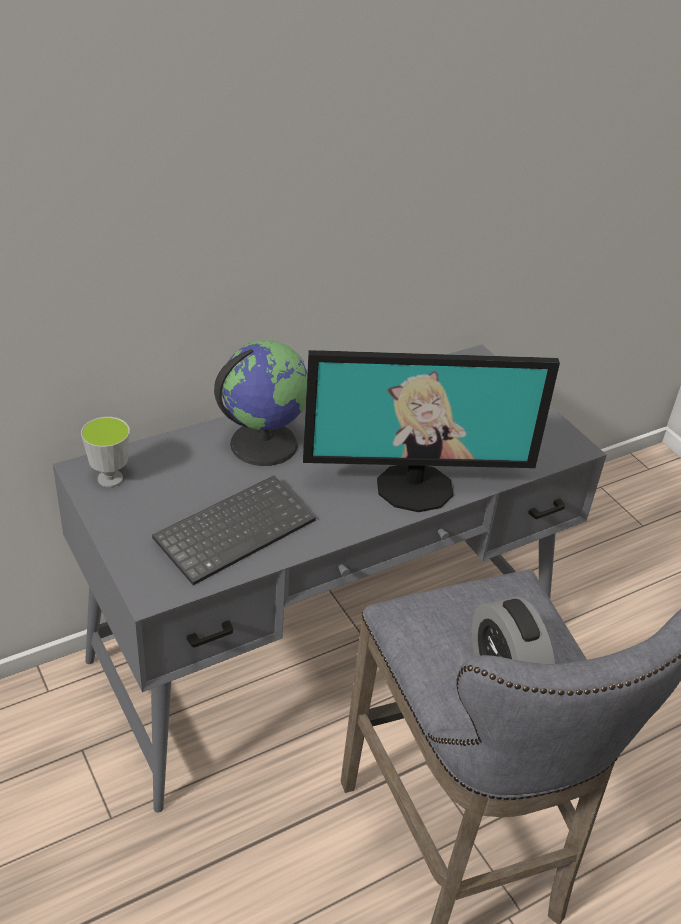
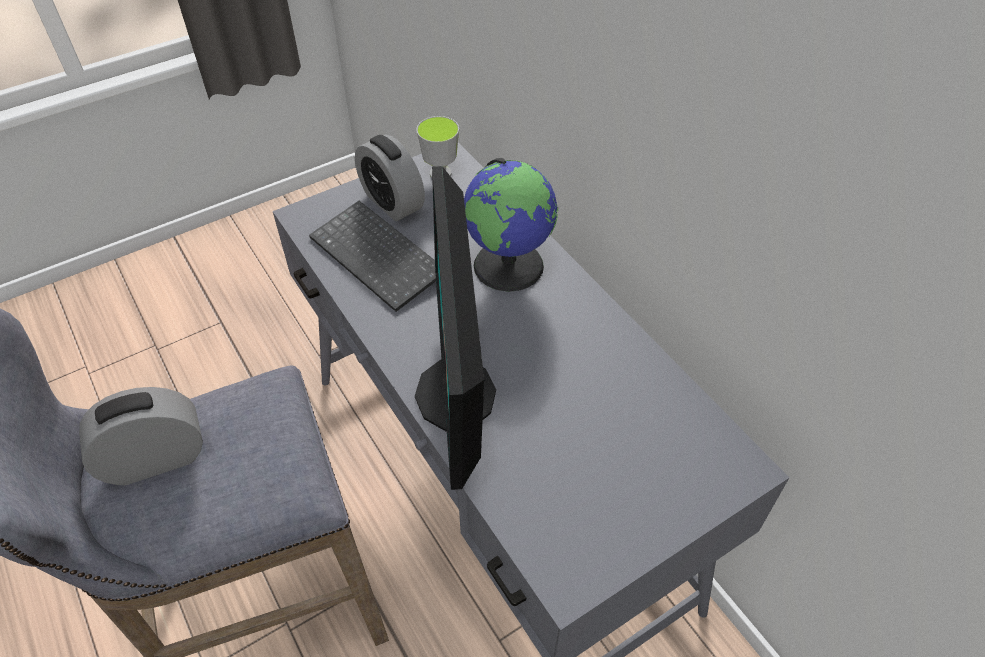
camera: 90 degrees right, 10 degrees up
(149, 517) = (392, 202): none -> alarm clock

